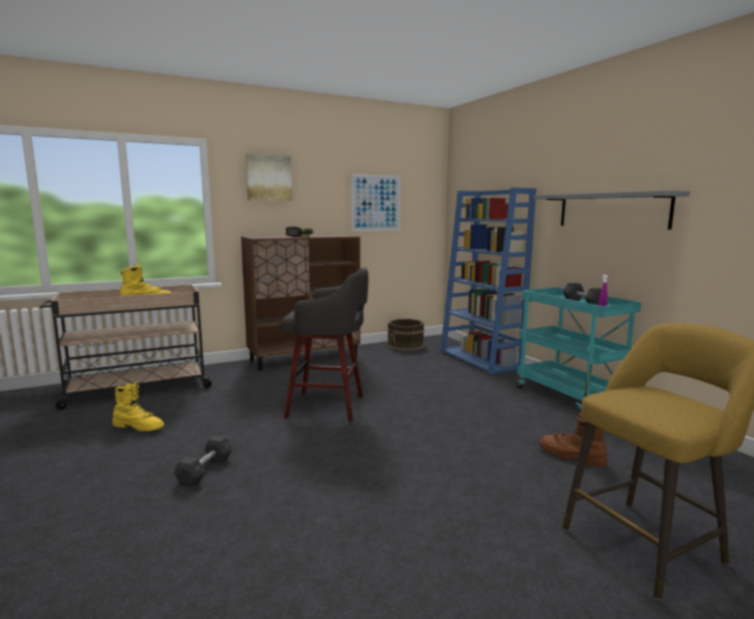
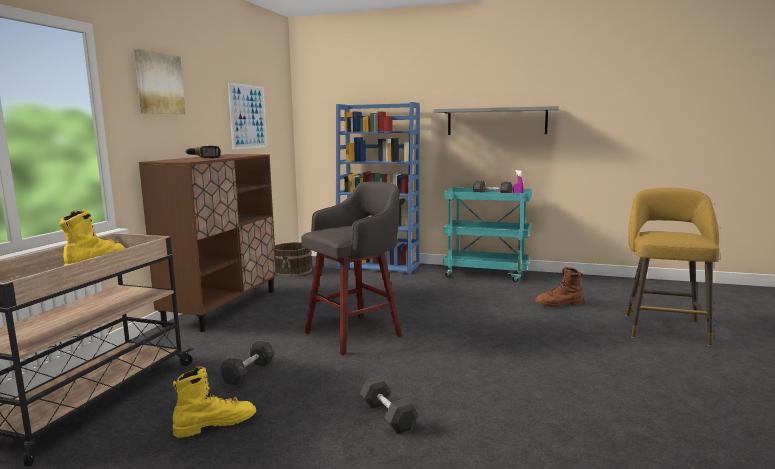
camera: 45 degrees left, 0 degrees up
(218, 405) = (248, 372): none -> grey dumbbell

